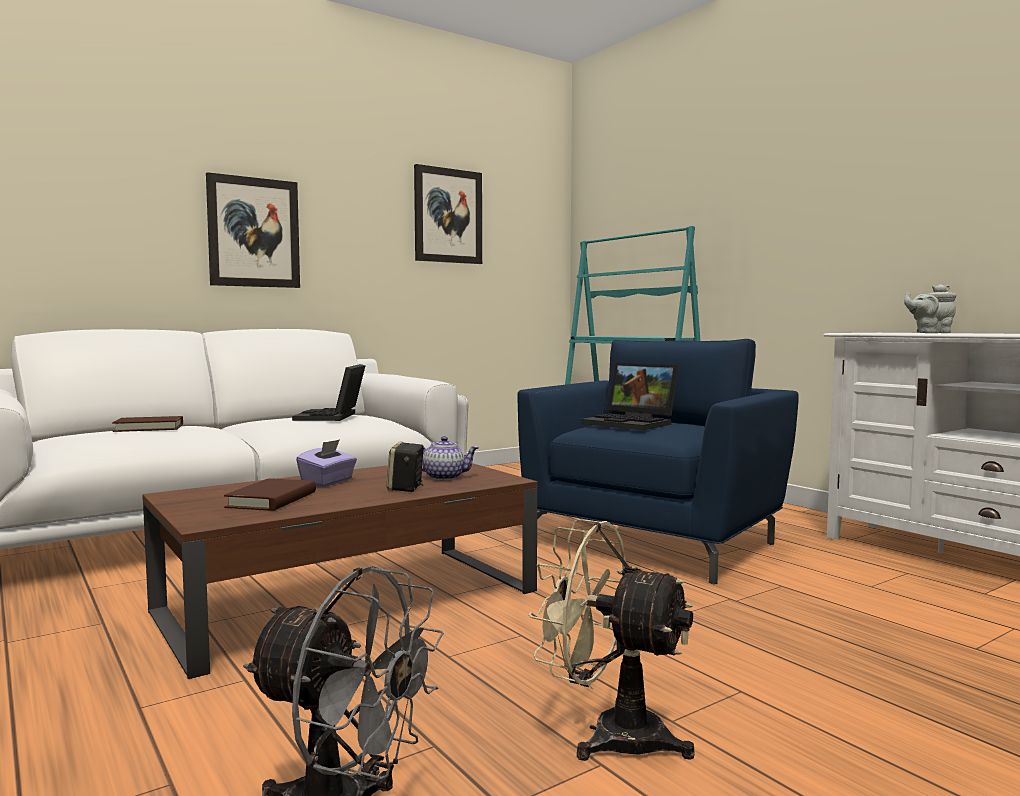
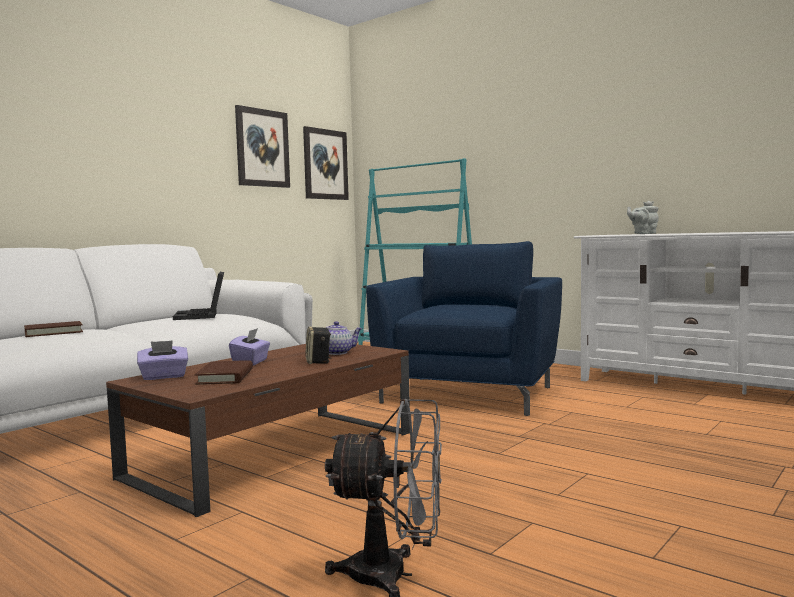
camera: 15 degrees left, 0 degrees up
(208, 493) = (164, 376): none -> purple tissue box
(254, 232) = (108, 162): picture -> picture (325, 164)
(610, 734) = (525, 506): beige fan -> none
(632, 423) = (452, 306): laptop -> none

